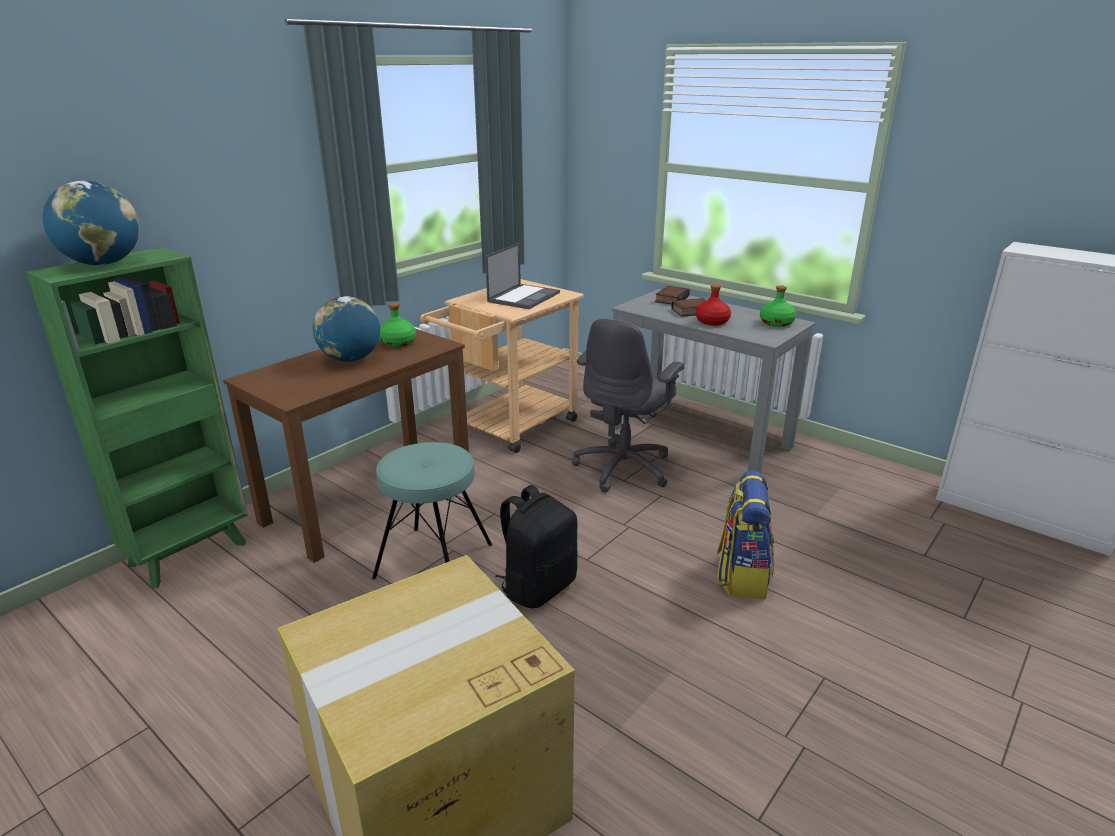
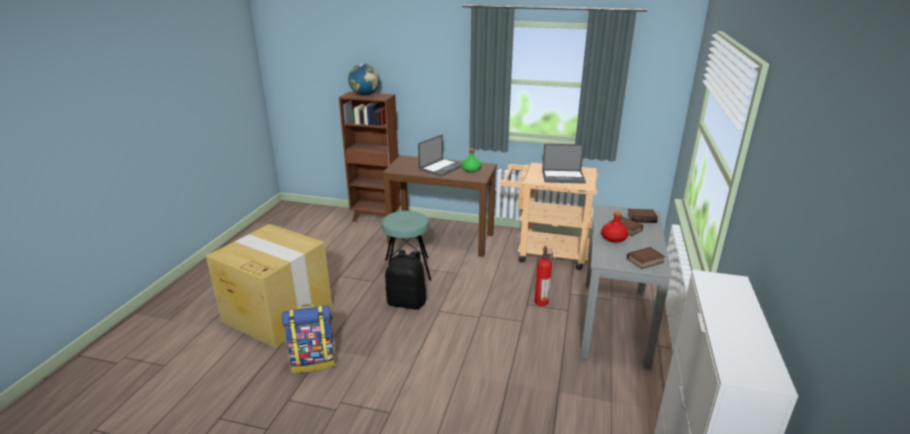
camera: 65 degrees right, 0 degrees up
(191, 553) = (376, 219): green bookcase -> brown bookcase
(351, 359) = (441, 167): globe -> laptop
(624, 468) = (541, 301): grey office chair -> fire extinguisher
(742, 575) = (462, 368): backpack -> backpack (314, 361)
(777, 323) = (645, 261): green bottle -> book

